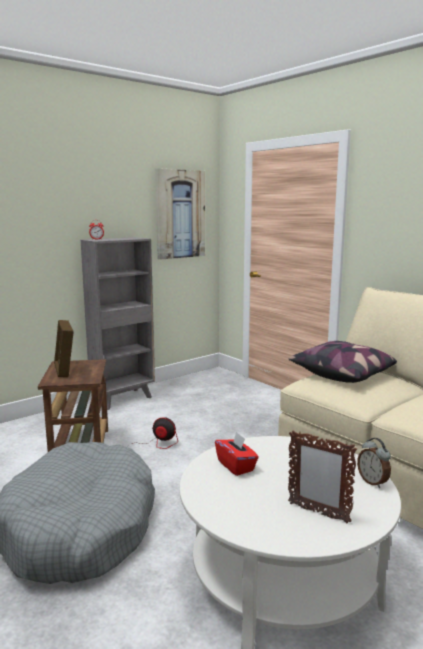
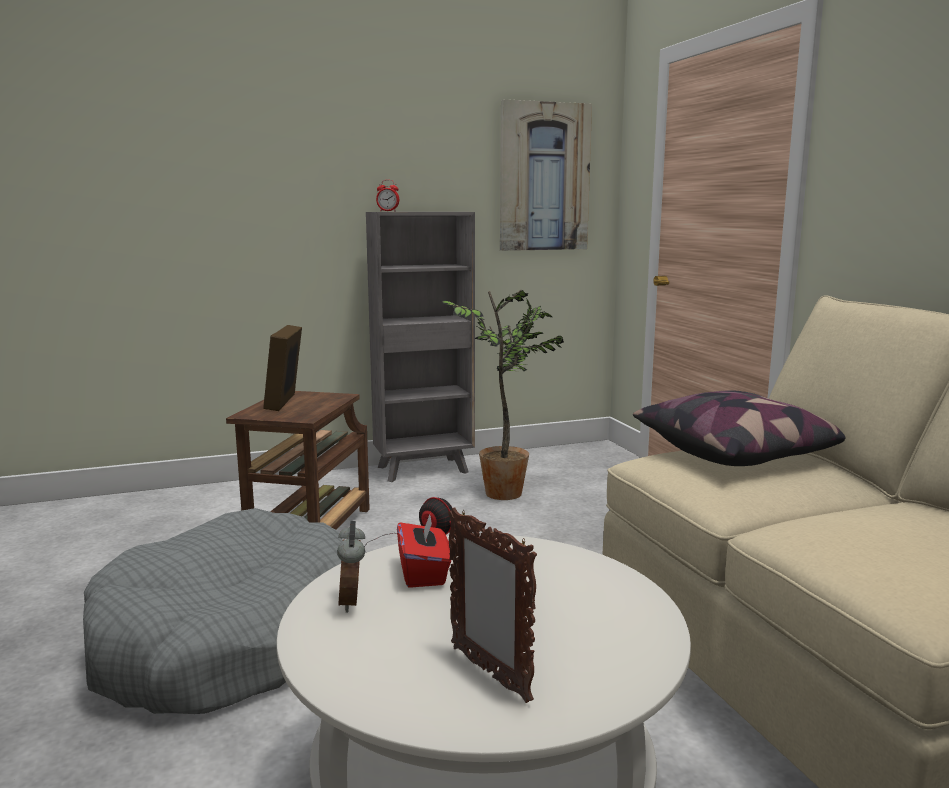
camera: 20 degrees right, 0 degrees up
(182, 406) = (506, 491): none -> potted plant
(373, 482) = (648, 643): alarm clock -> alarm clock (353, 602)

